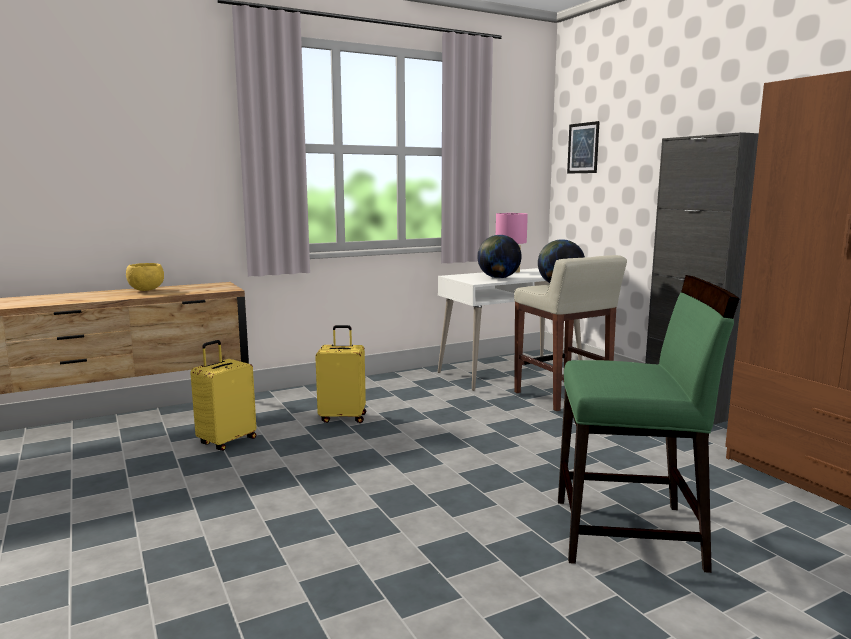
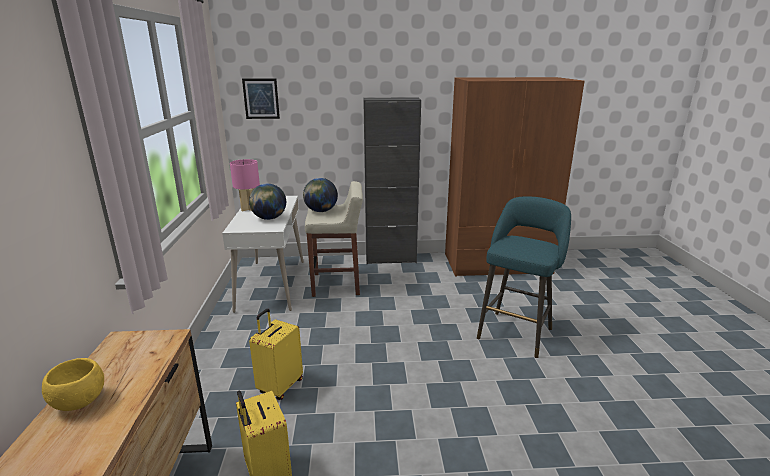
camera: 65 degrees left, 10 degrees up
(629, 534) = (516, 331): green chair -> turquoise stool

